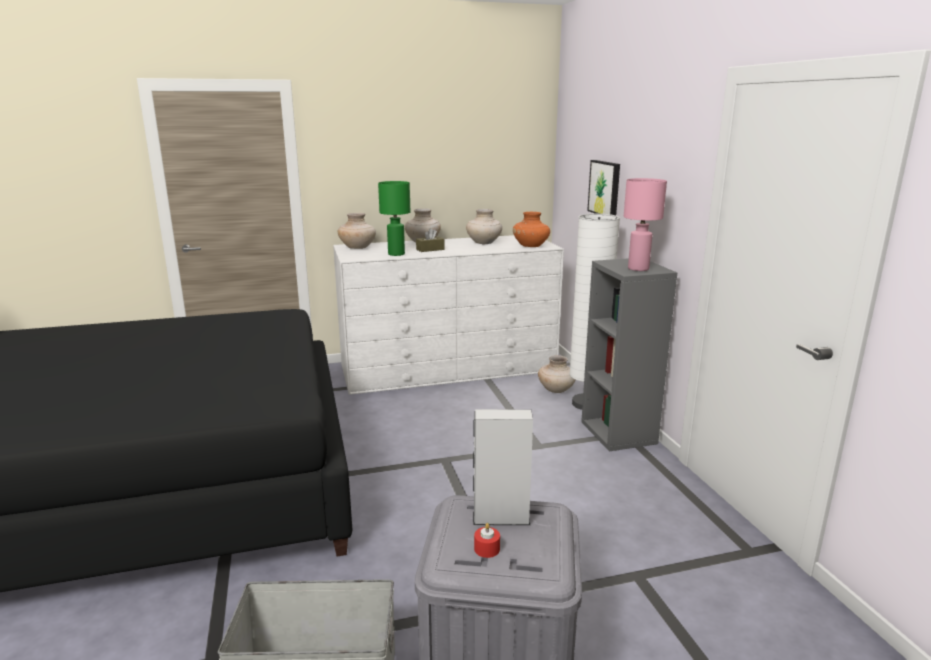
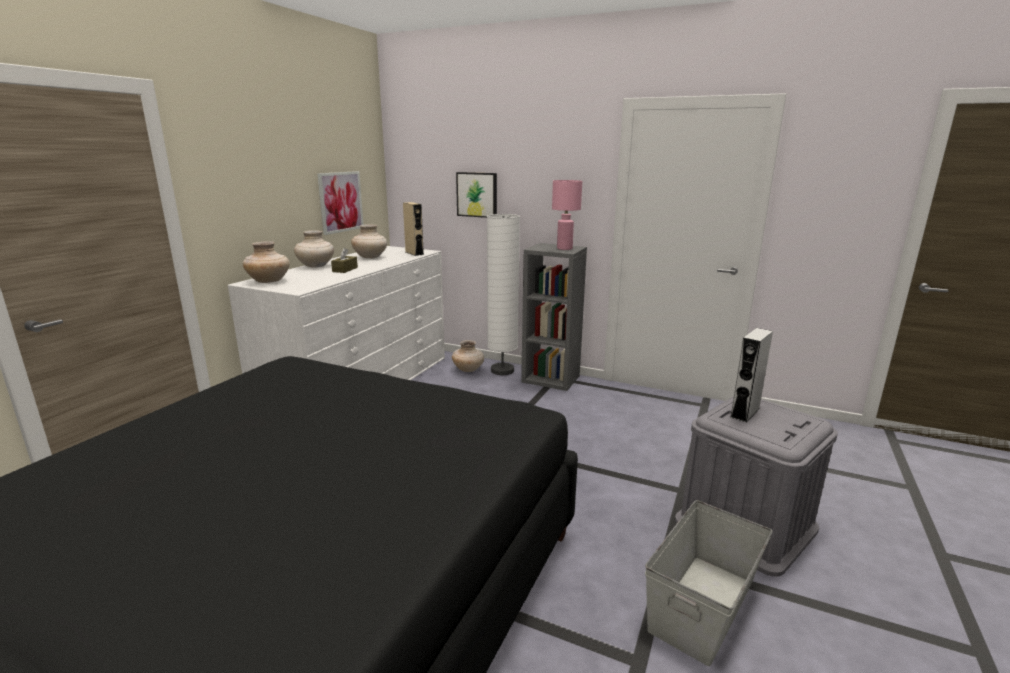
camera: 50 degrees left, 0 degrees up
(397, 254) = (329, 278): green table lamp -> none
(480, 184) = (340, 202): none -> picture
(487, 549) = (778, 427): red candle -> none
(531, 246) = (414, 253): orange vase -> beige speaker

